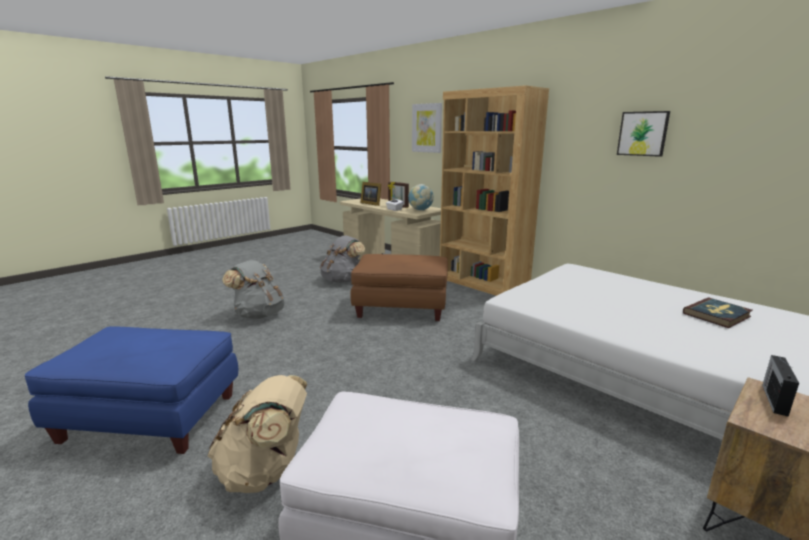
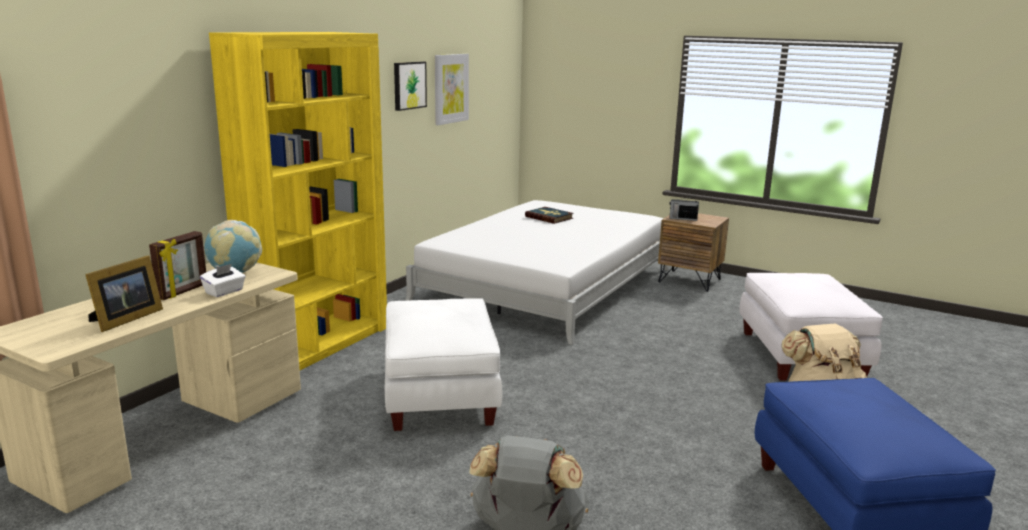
camera: 105 degrees left, 0 degrees up
(342, 280) = (298, 477): grey backpack -> none
(400, 308) = (441, 395): brown ottoman -> white ottoman
(427, 128) = (112, 105): picture -> picture (450, 88)
(482, 284) = (319, 343): brown bookcase -> yellow bookcase

